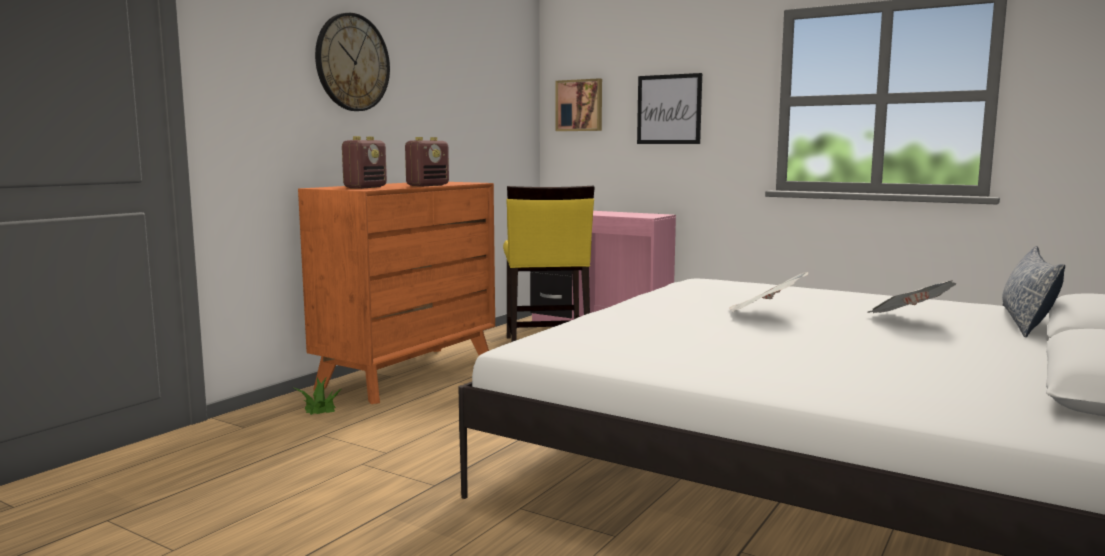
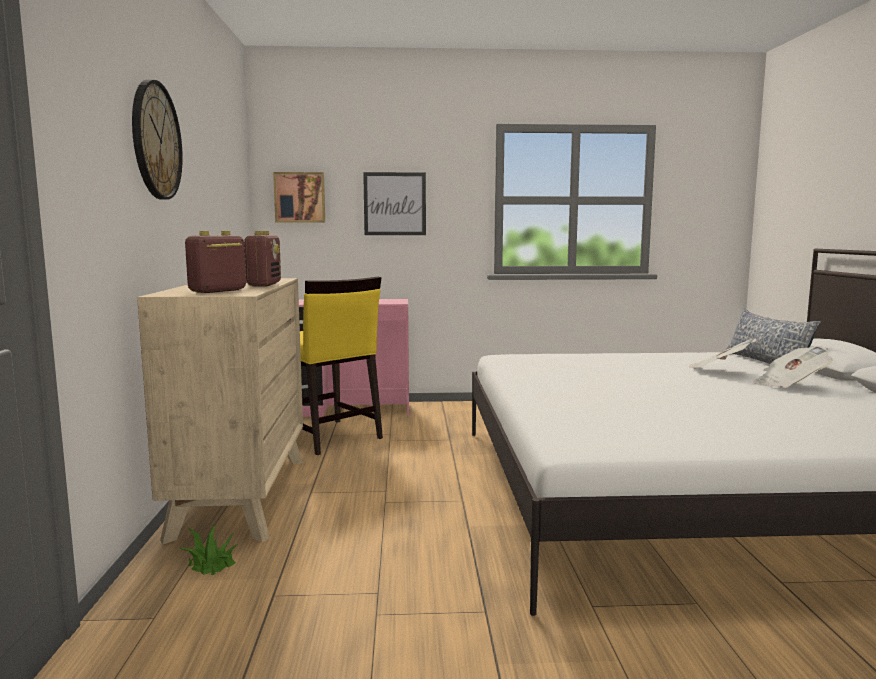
camera: 35 degrees left, 0 degrees up
(365, 187) = (217, 291): radio -> radio turned 135 degrees counterclockwise
(408, 373) = (241, 496): orange dresser -> beige dresser
(764, 313) = (634, 380): newspaper -> newspaper (789, 384)

